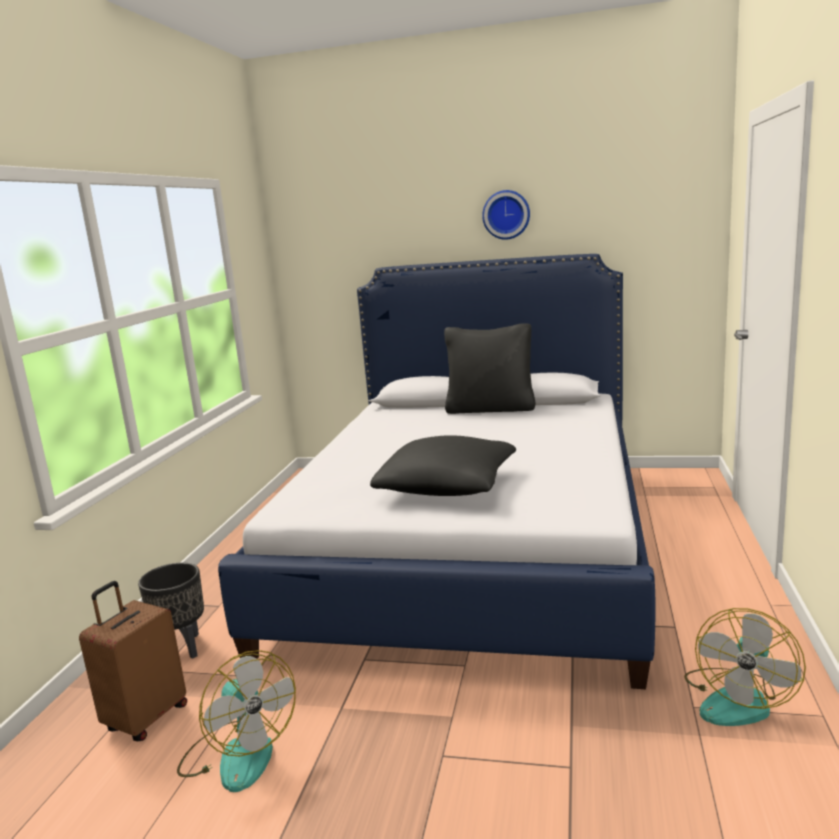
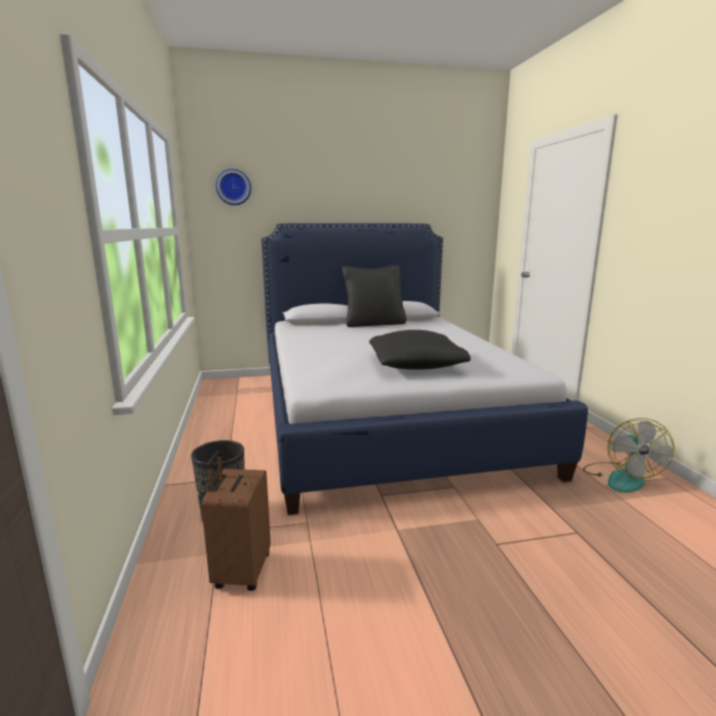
camera: 25 degrees left, 0 degrees up
(238, 753) = (349, 578): fan -> none
(506, 214) = (369, 193): wall clock -> wall clock (233, 187)

